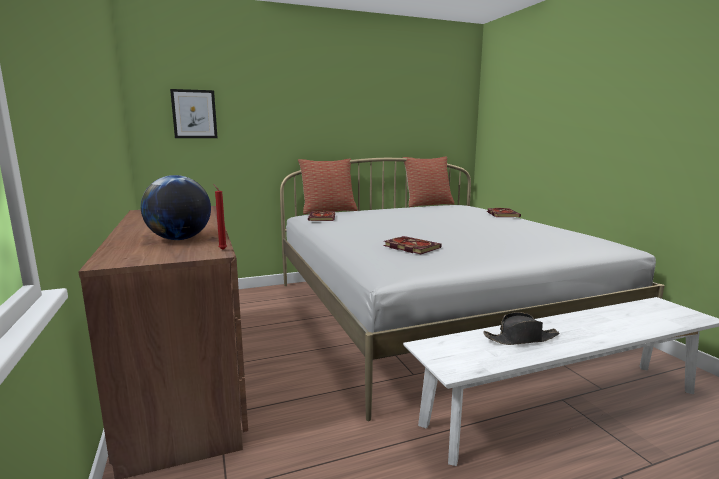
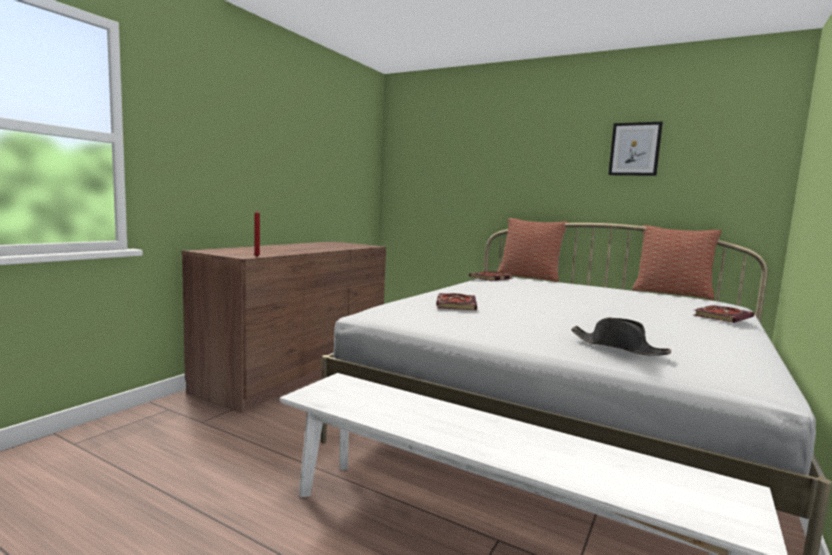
camera: 50 degrees right, 5 degrees down
(180, 239) = (271, 251): globe -> none
(194, 114) = (425, 171): picture -> picture (634, 149)
(521, 339) = (418, 412): black hat -> black hat (618, 347)

